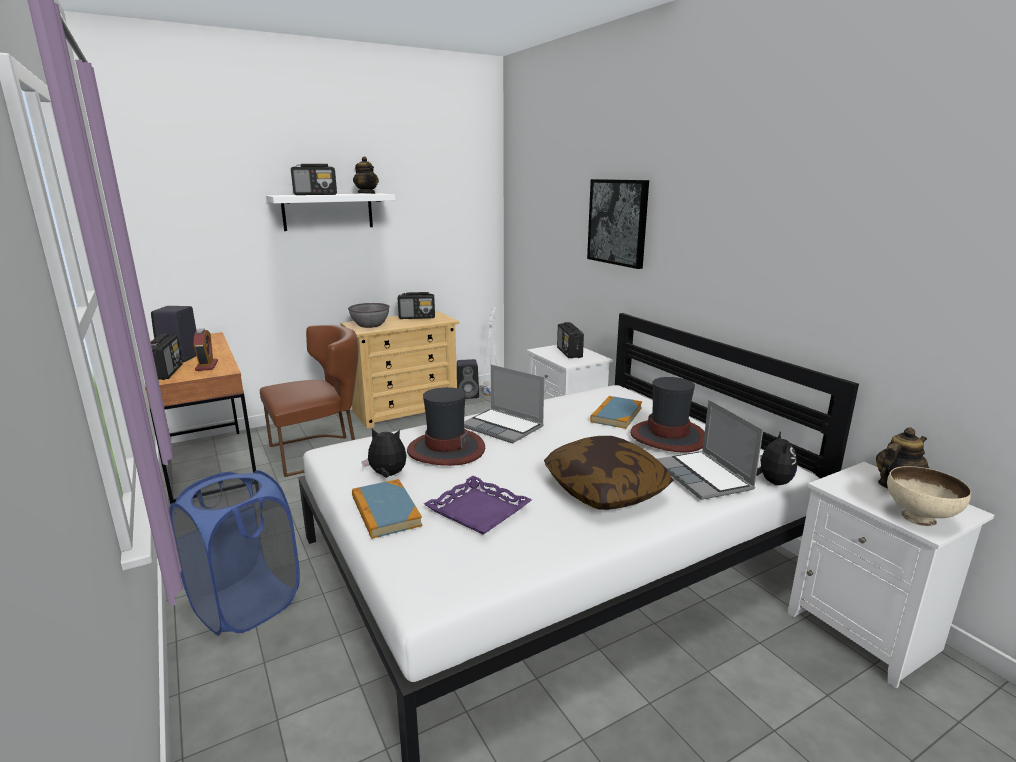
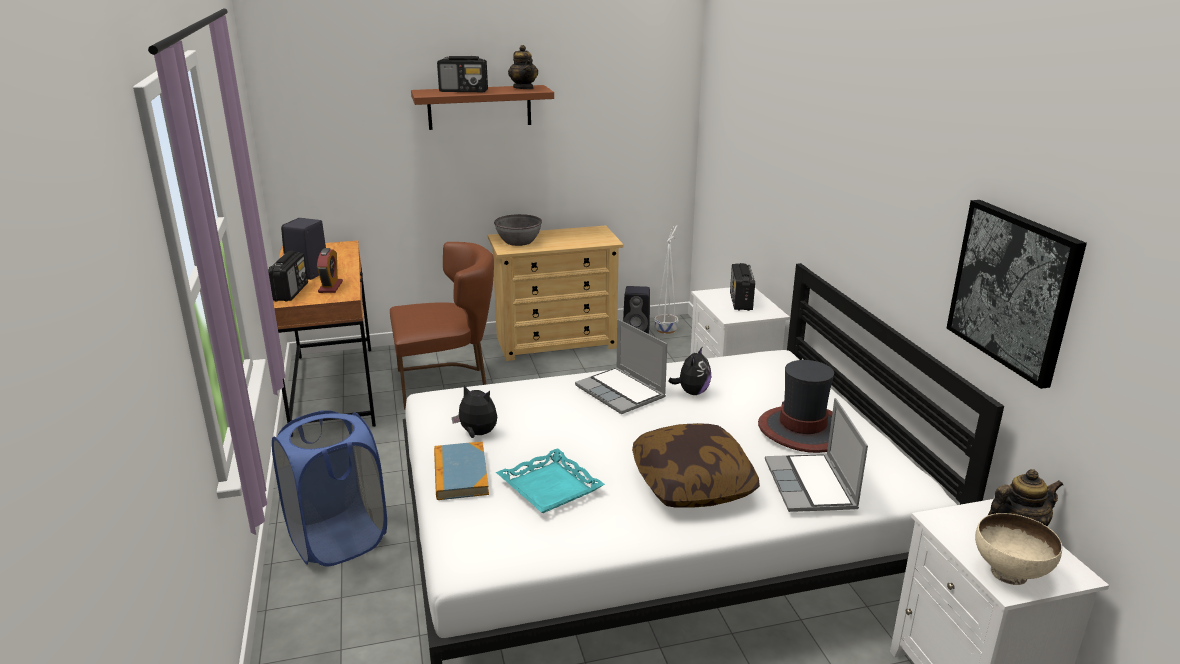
camera: 15 degrees right, 5 degrees up
(328, 211) = (479, 107): white shelf -> brown shelf
(417, 317) = (577, 234): radio -> none
(446, 449) = (547, 412): hat -> none
(479, 510) = (550, 487): purple tray -> turquoise tray
(616, 415) = (759, 392): book -> none
(618, 222) = (806, 150): picture -> picture (1013, 289)
(772, 482) = (890, 503): plush toy -> plush toy (692, 392)

